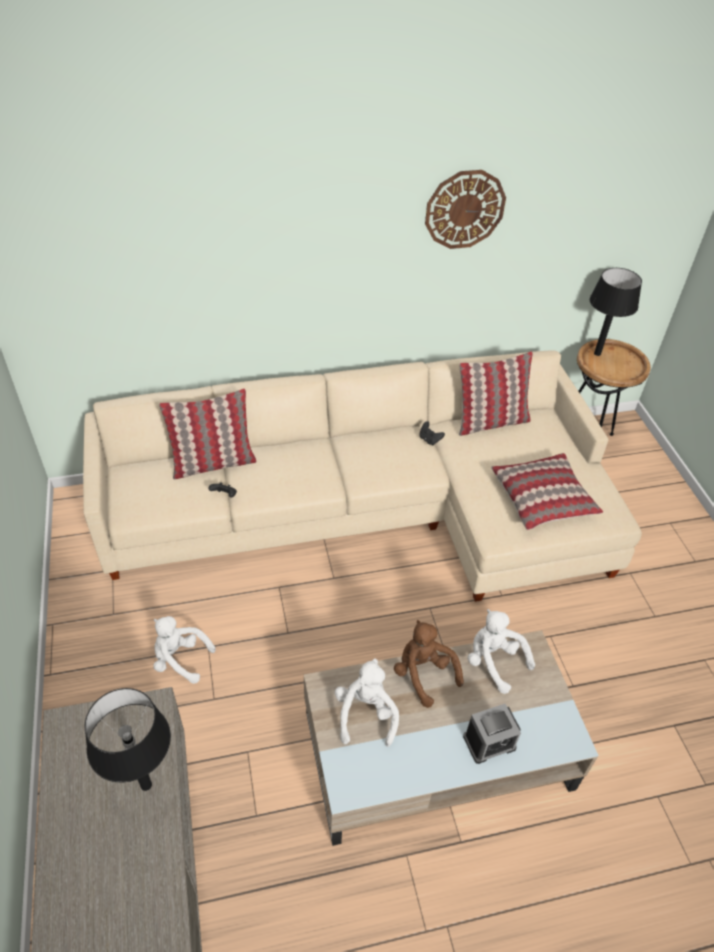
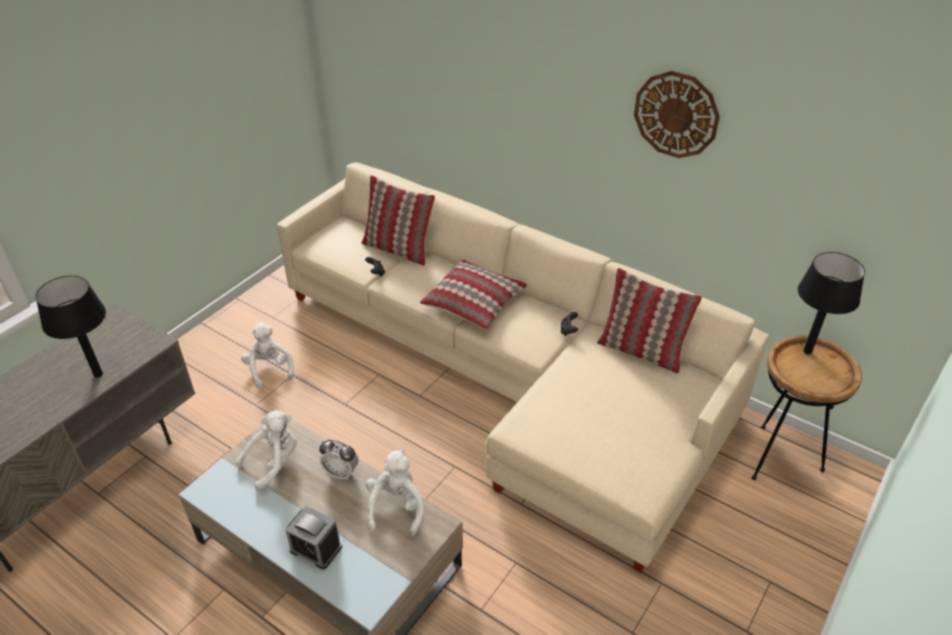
camera: 50 degrees right, 5 degrees down
(423, 674) = (341, 472): brown plush toy -> alarm clock
(543, 498) = (594, 431): pillow -> pillow (474, 303)

